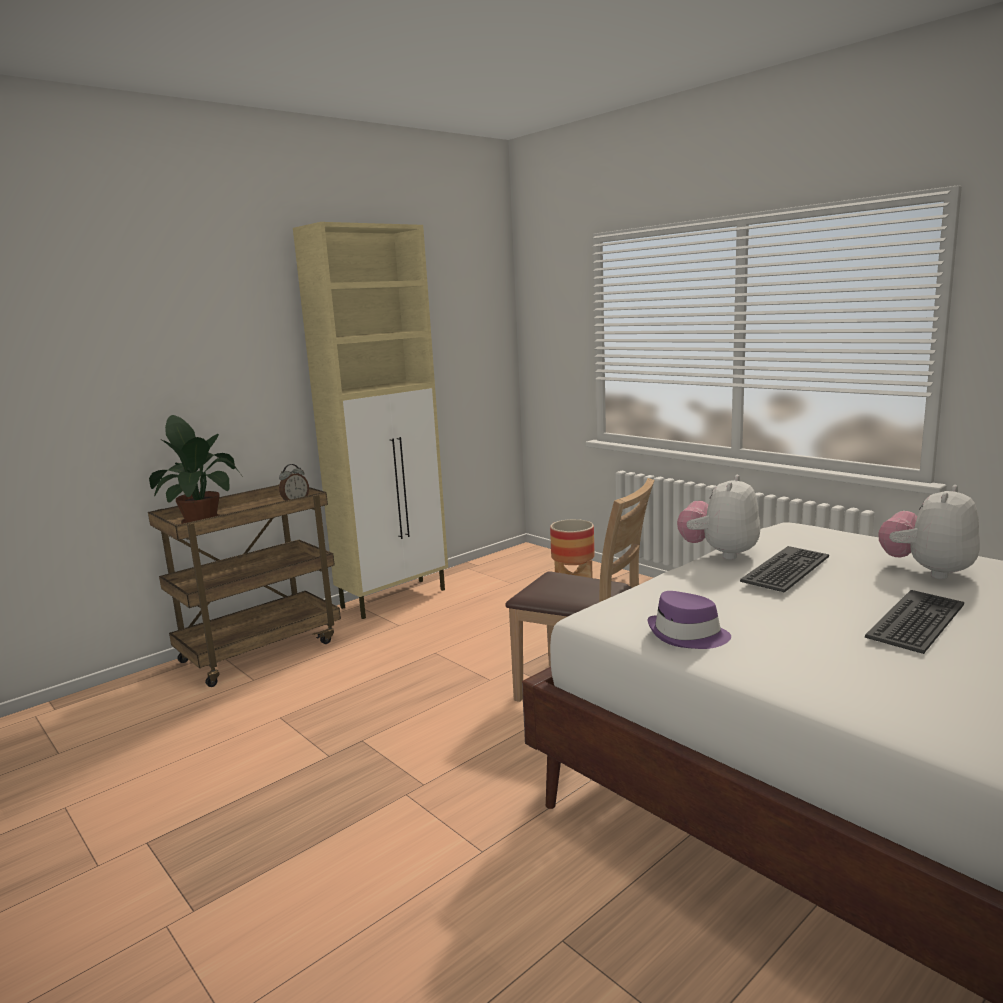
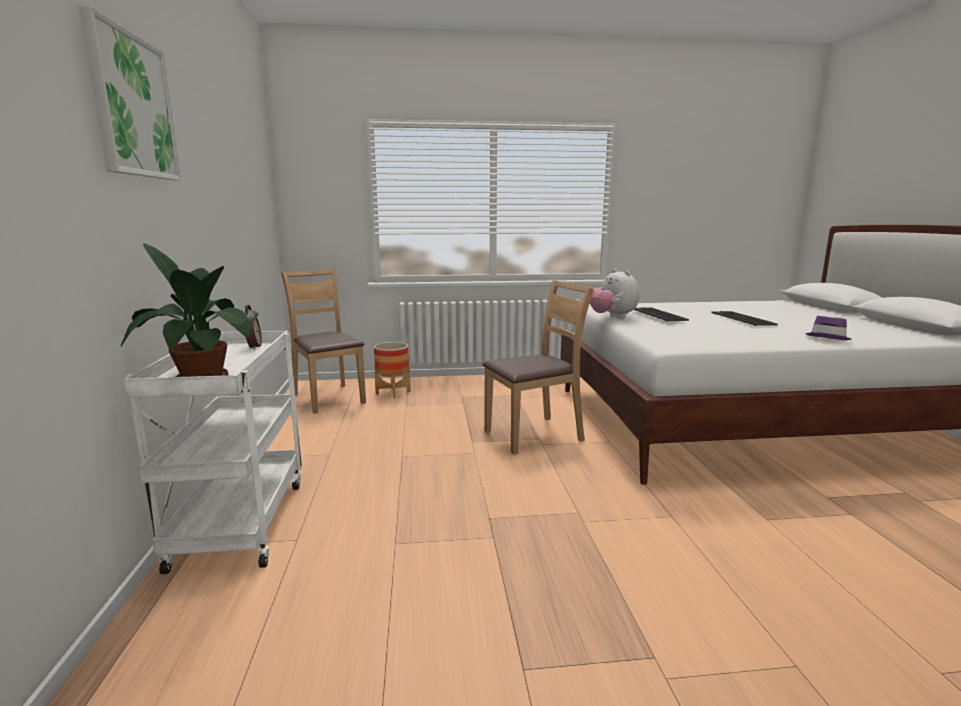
camera: 55 degrees left, 0 degrees up
(213, 303) = (132, 106): none -> picture
(261, 650) = (240, 521): brown cart -> white cart
(395, 598) = (277, 441): beige cabinet -> none
(510, 571) = (328, 398): none -> brown chair
(688, 636) = (719, 340): purple hat -> purple hat (828, 337)
(927, 571) = (687, 307): plush toy -> none

